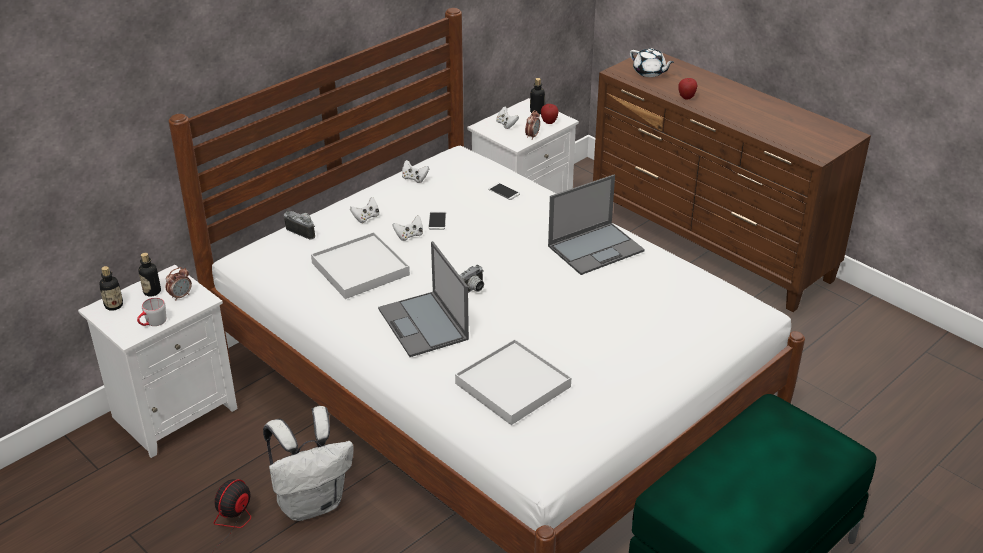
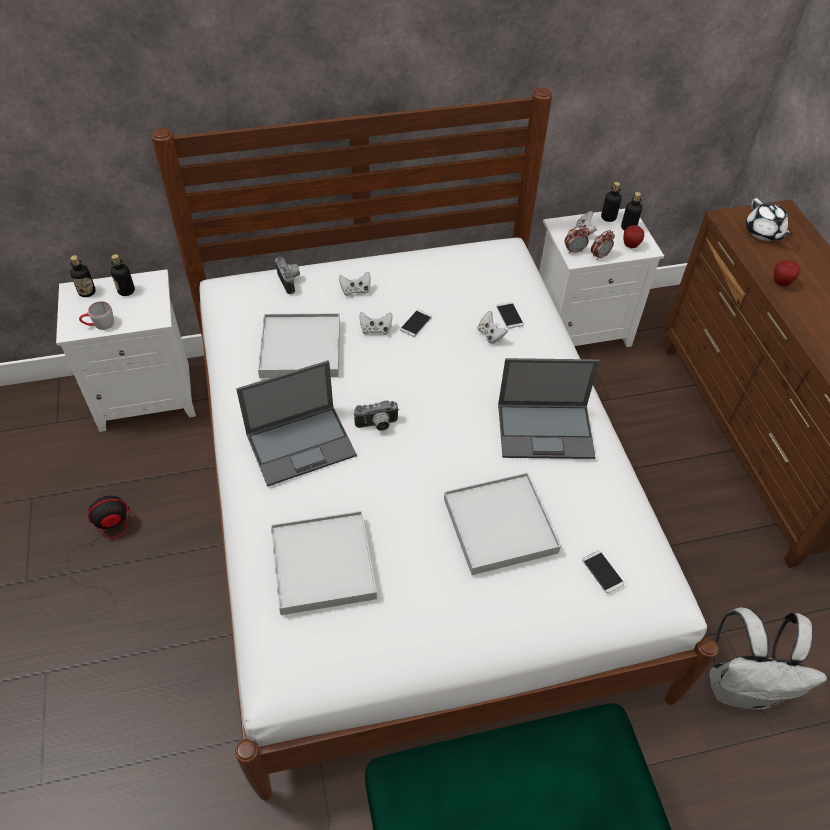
camera: 30 degrees right, 15 degrees up
(180, 296) = (143, 306): alarm clock -> alarm clock (574, 251)
(312, 503) = (180, 545): white backpack -> white backpack (741, 687)
(414, 179) = (437, 263): white game controller -> white game controller (490, 335)
(424, 325) = (302, 444): laptop -> laptop turned 120 degrees counterclockwise
(516, 110) = (608, 217): none -> bottle
(615, 312) = (499, 525): none -> white tray
(705, 310) = (602, 572): none -> phone

